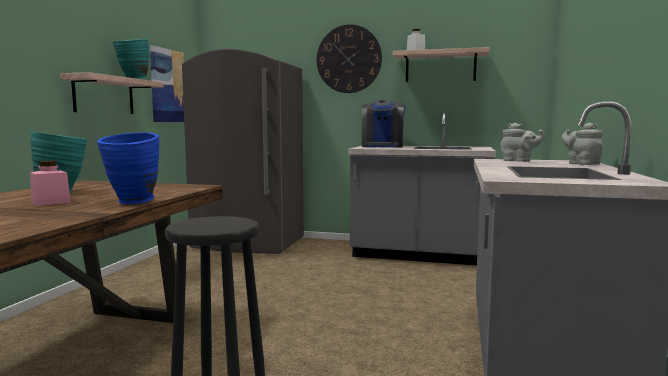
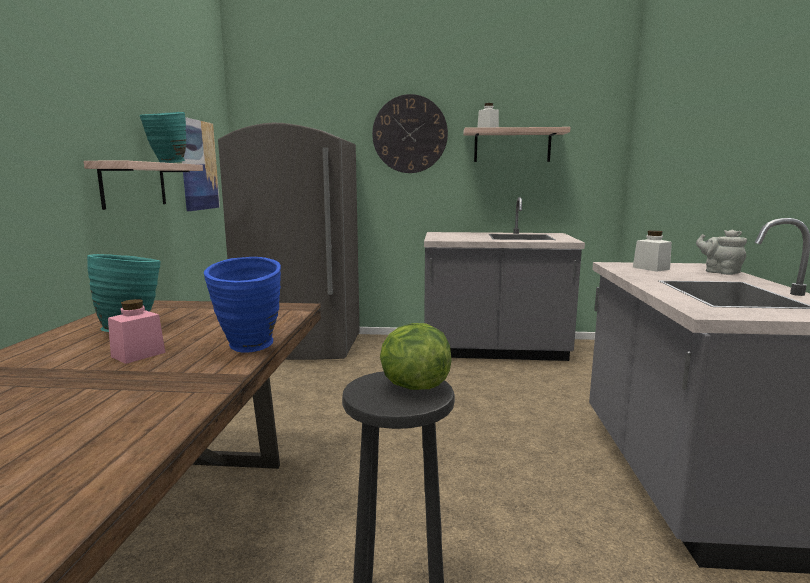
camera: 10 degrees left, 5 degrees up
(226, 223) = (413, 386): none -> lettuce
(382, 146) = (454, 235): coffee machine -> none
(519, 161) = (651, 268): grey teapot -> white jar

